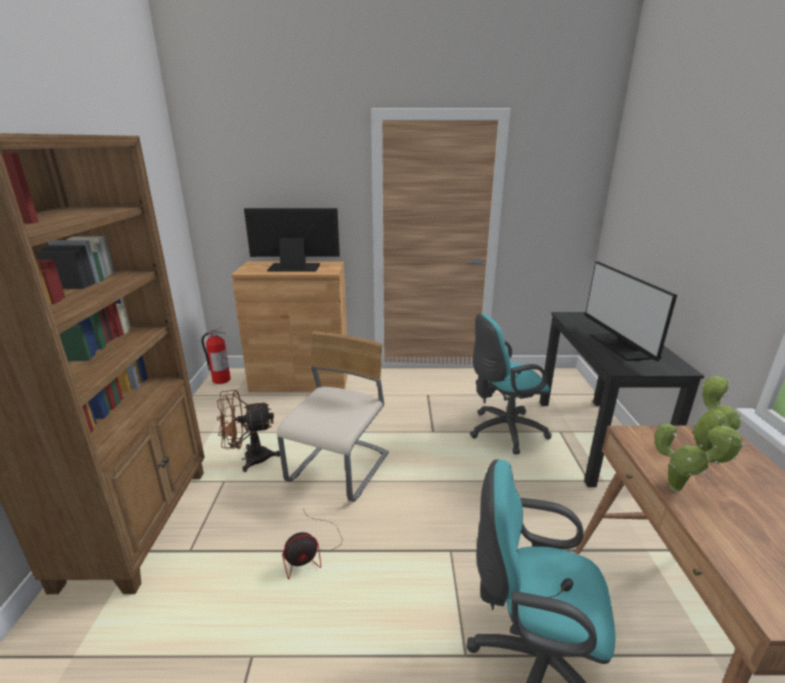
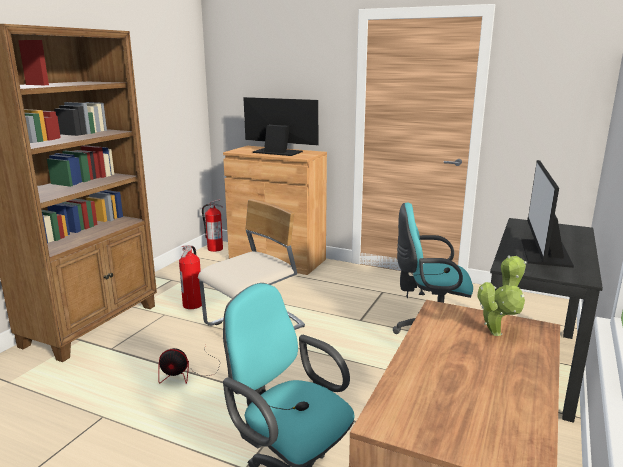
camera: 25 degrees right, 5 degrees down
(249, 458) = (193, 305): brown fan -> fire extinguisher
(679, 489) = (423, 347): potted plant -> none

